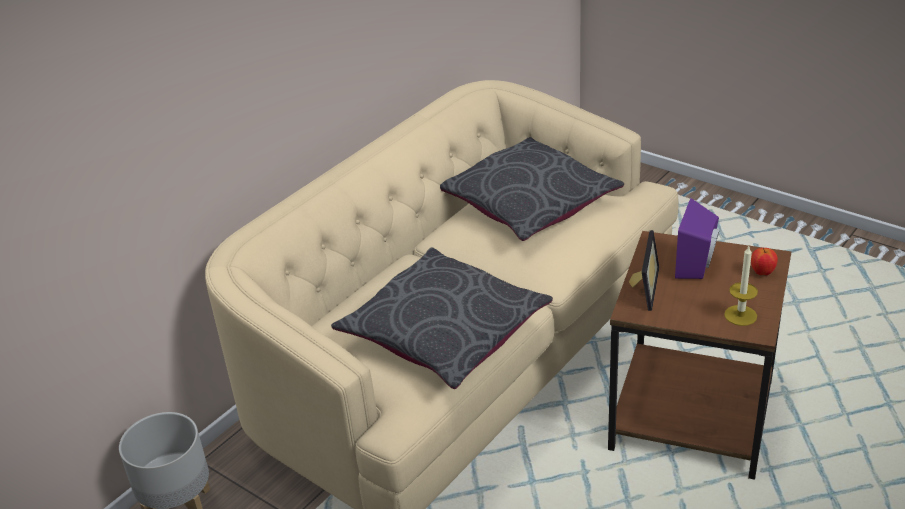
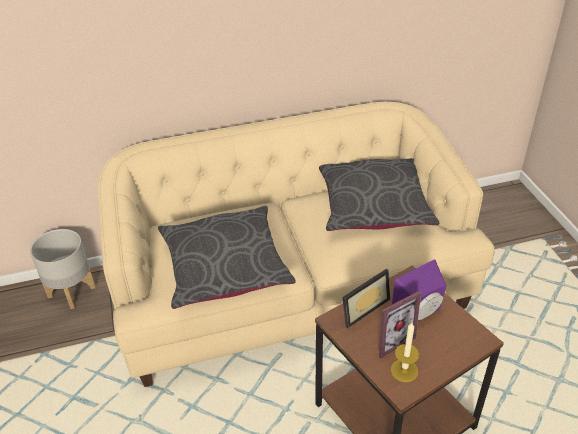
camera: 35 degrees right, 5 degrees up
(699, 299) = (390, 340): none -> picture frame
(762, 272) = (460, 346): apple -> none

